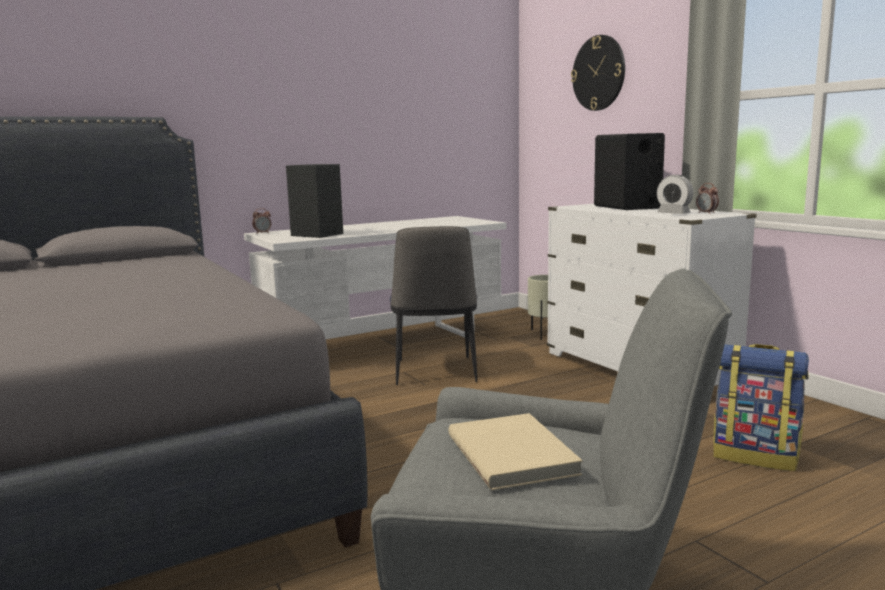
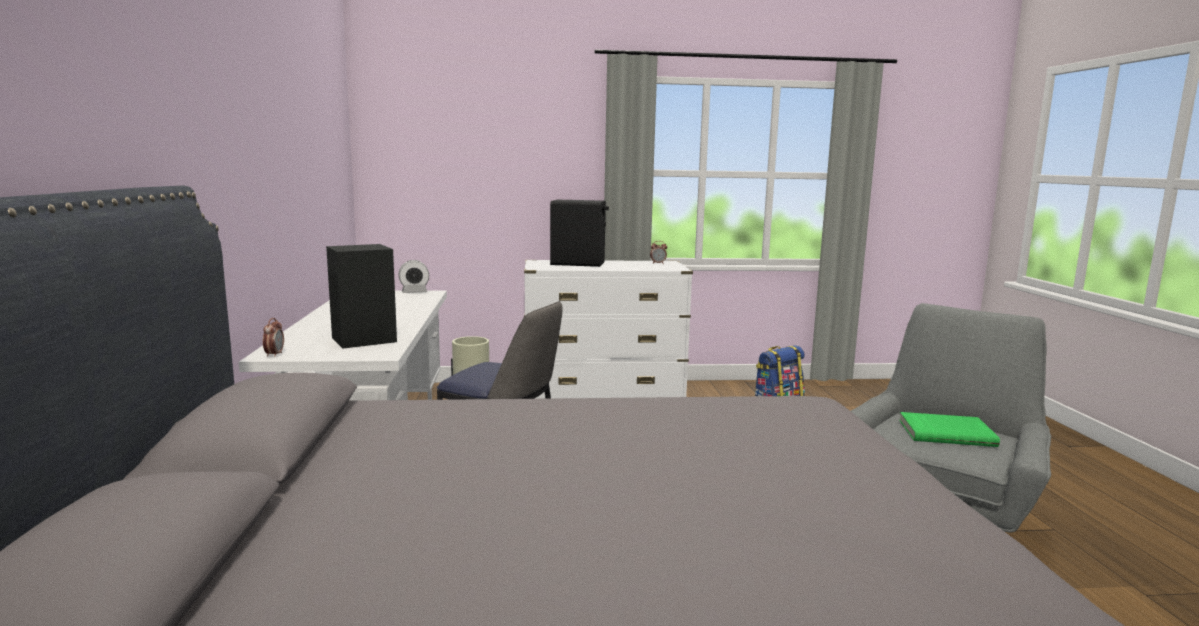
camera: 65 degrees left, 0 degrees up
(514, 454) = (946, 432): beige book -> green book
(598, 73) = (484, 136): wall clock -> none
(673, 213) = (645, 266): alarm clock -> alarm clock (414, 292)

